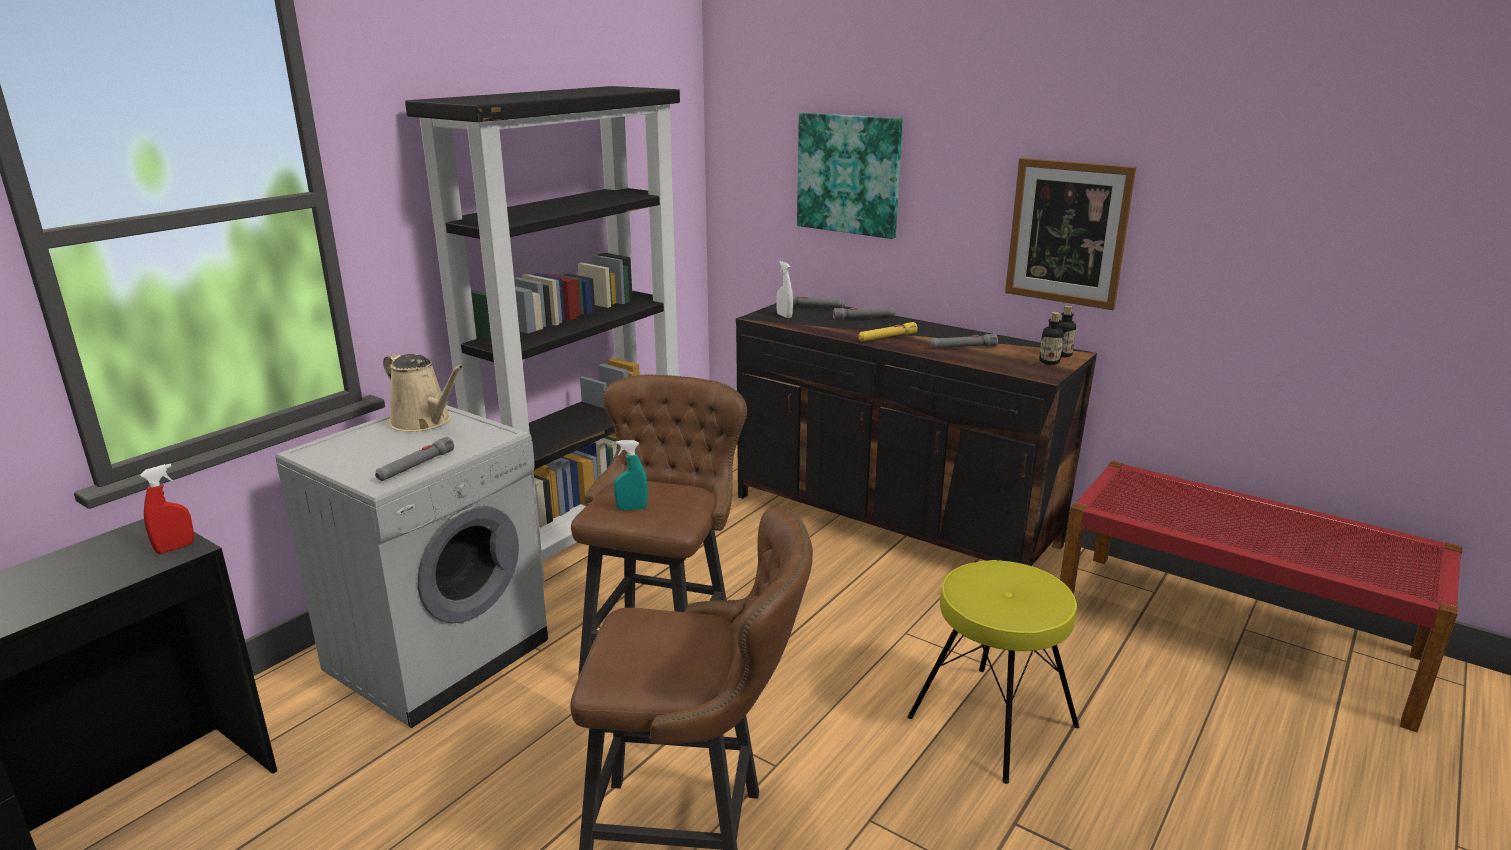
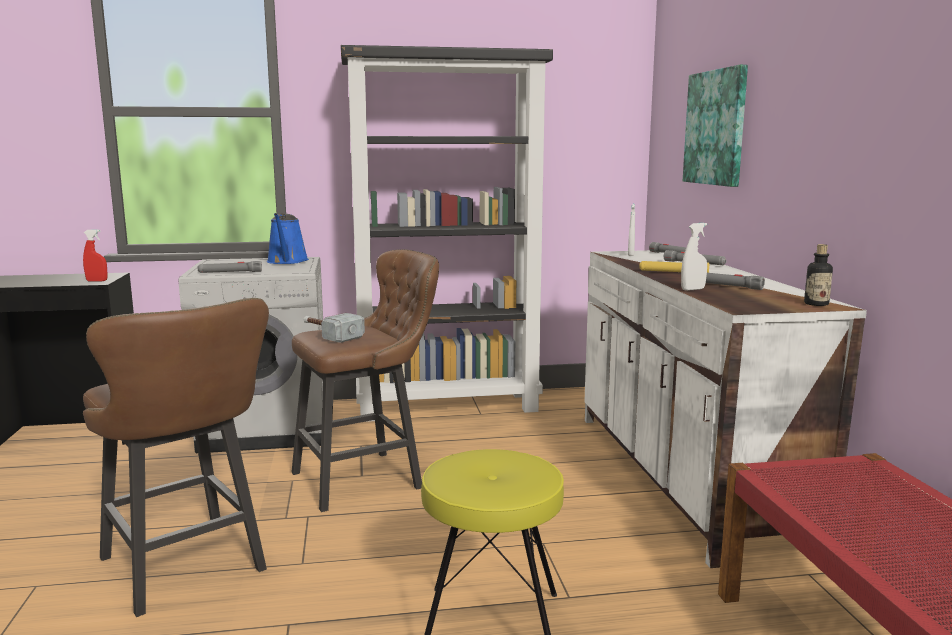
camera: 45 degrees right, 10 degrees down
(424, 422) = (287, 261): beige watering can -> blue watering can
(631, 508) = (329, 335): turquoise spray bottle -> hammer
(893, 522) = (682, 477): black cabinet -> white cabinet
(958, 359) = (693, 289): none -> white spray bottle
(1049, 362) = (782, 304): bottle -> none
(1067, 233) = (854, 165): picture -> none

